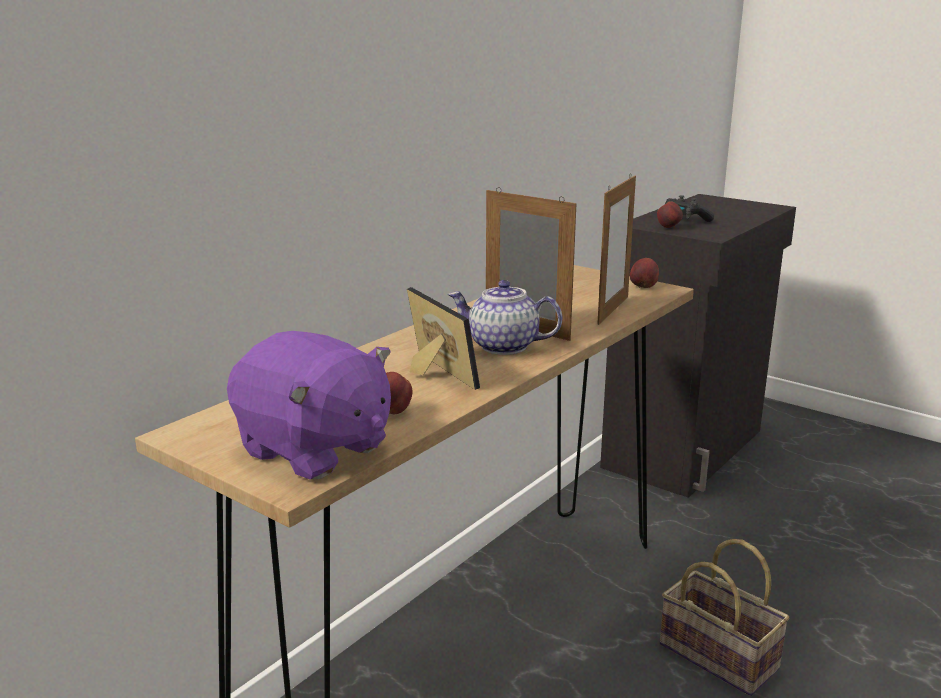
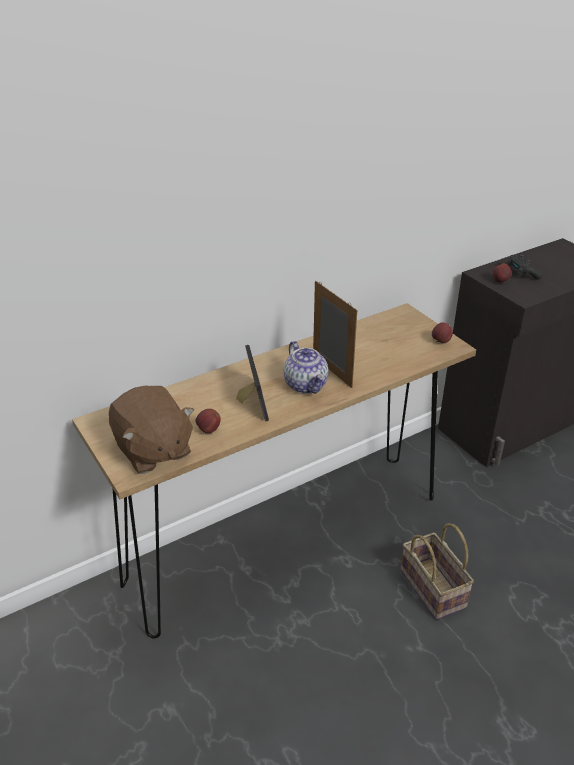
camera: 20 degrees right, 15 degrees up
(314, 449) = (152, 450): purple plush toy -> brown plush toy
(502, 346) = (306, 385): teapot -> teapot turned 150 degrees counterclockwise
(613, 310) = (402, 362): picture frame -> none

